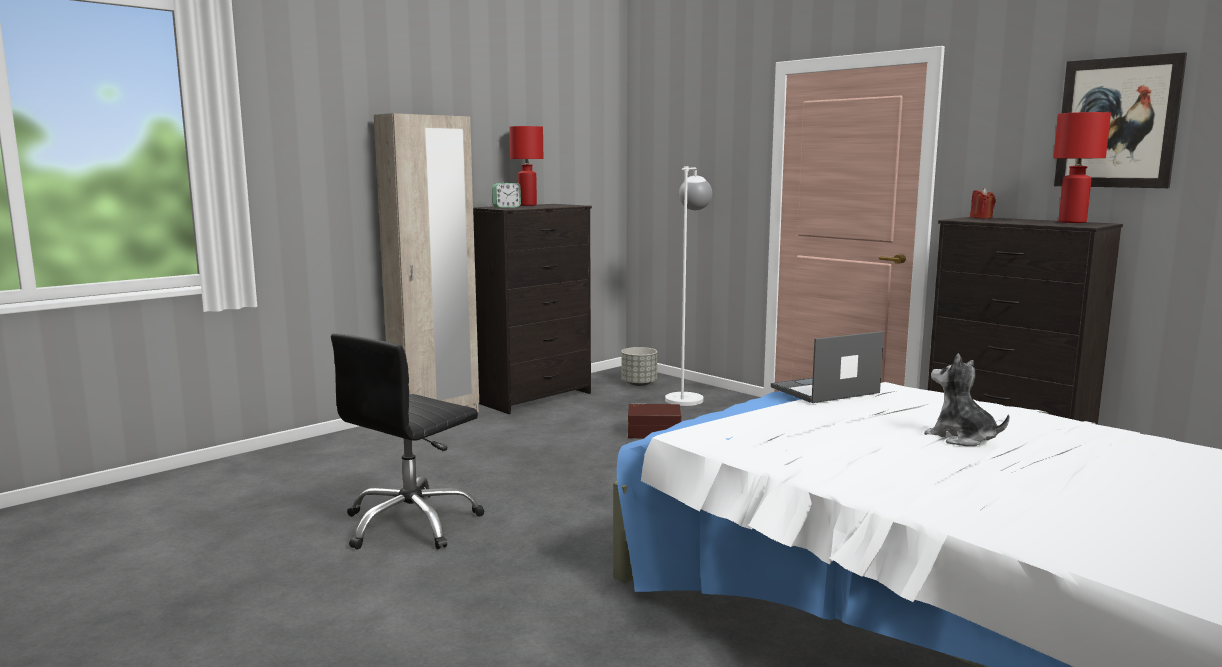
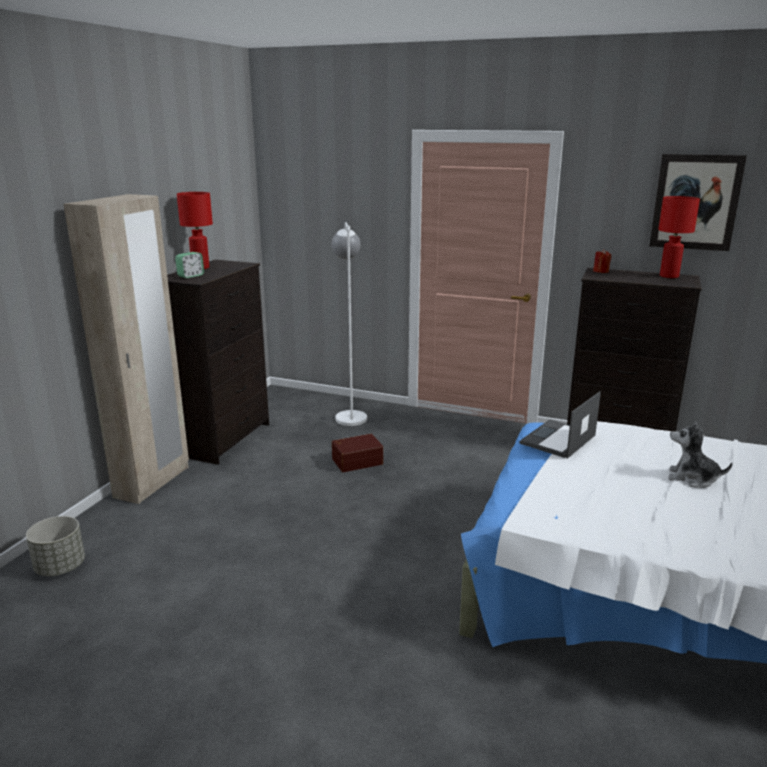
camera: 25 degrees left, 10 degrees up
(411, 524) = (244, 623): black office chair -> none
(639, 384) = (300, 406): grey planter -> grey planter (61, 567)

